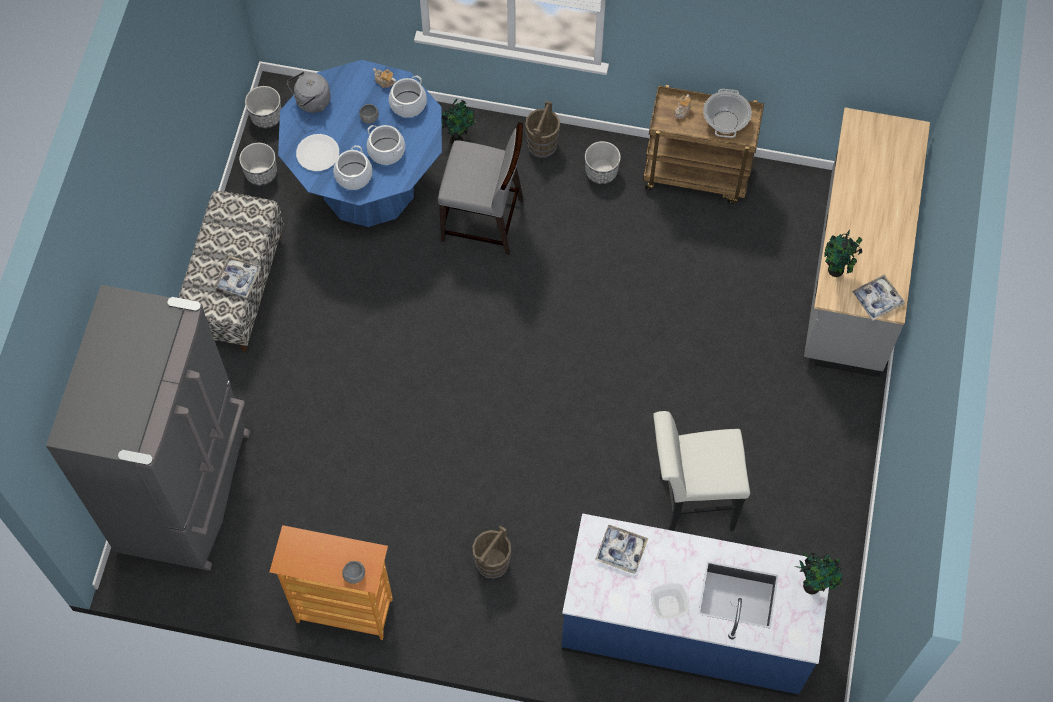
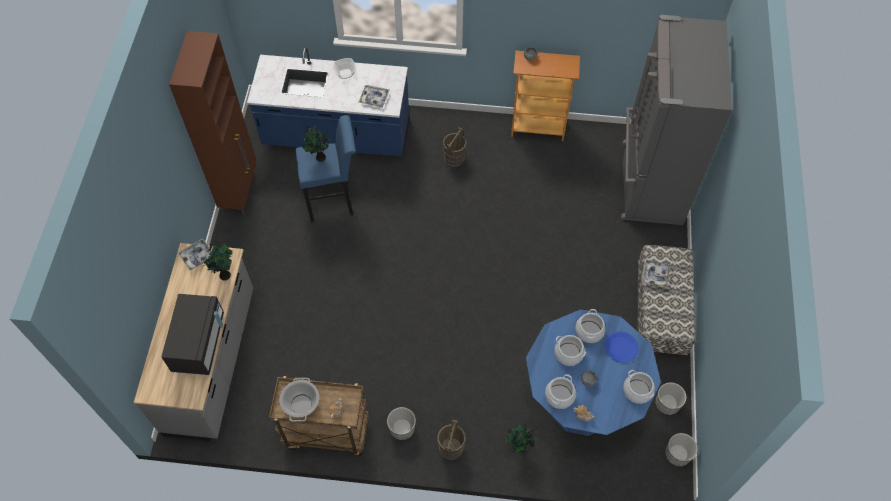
camera: 175 degrees right, 5 degrees down
(311, 102) = (637, 391): grey kettle -> cooking pot
(318, 153) = (621, 347): white plate -> blue plate
(483, 221) = (489, 379): grey chair -> none
(689, 503) = (334, 200): white stool -> blue stool
(813, 585) = (259, 89): potted plant -> potted plant (319, 157)
(840, 533) = (240, 190): none -> brown cabinet
(859, 184) = (199, 343): none -> black microwave

